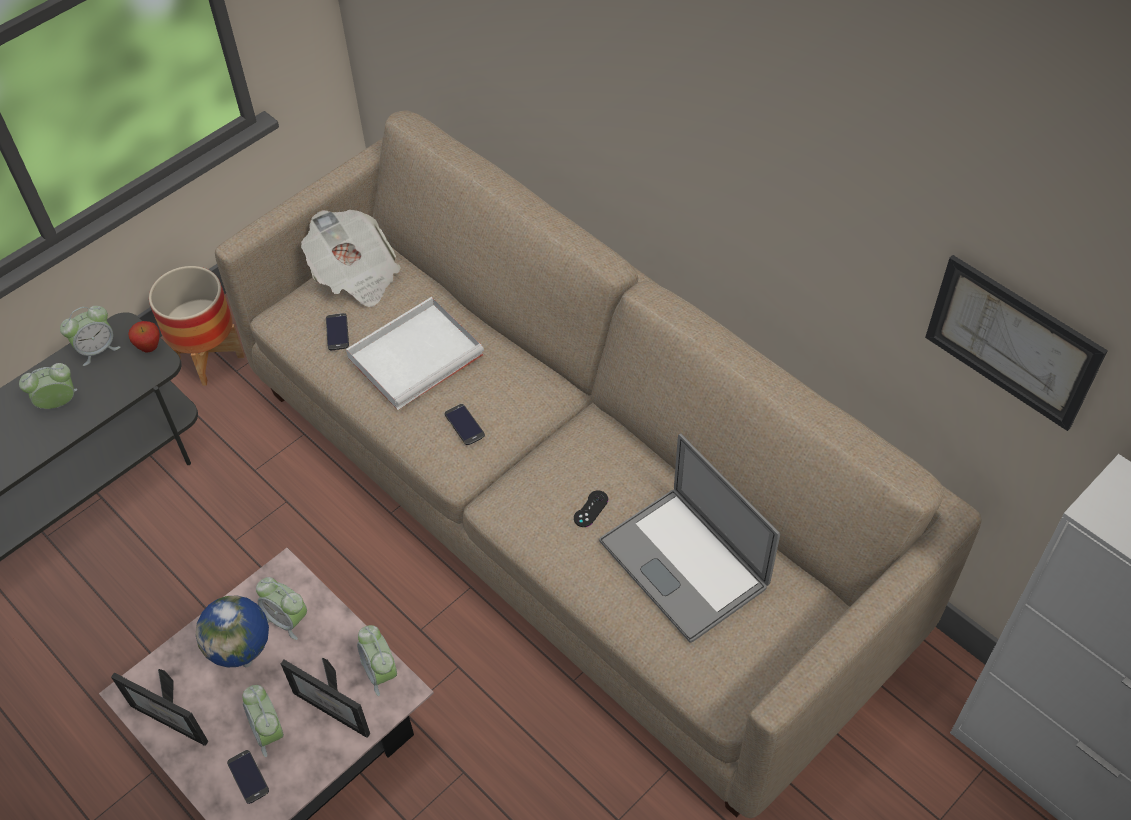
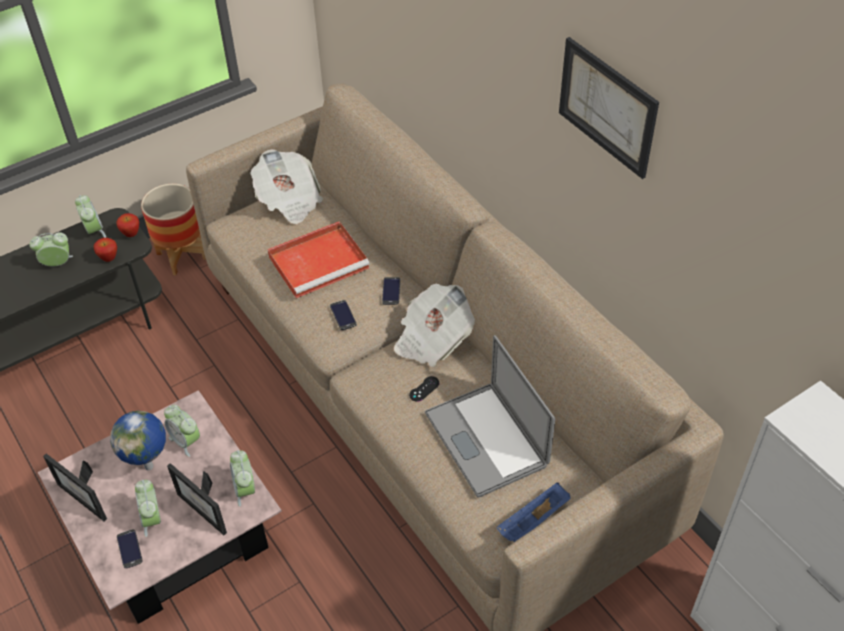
camera: 10 degrees right, 5 degrees down
(97, 349) = (94, 231): alarm clock -> alarm clock turned 90 degrees counterclockwise
(128, 386) = (109, 259): none -> apple
(337, 332) = (266, 238): phone -> phone (391, 291)
(417, 354) = (320, 261): white tray -> red tray
(586, 440) = (432, 339): none -> newspaper
(764, 662) = (533, 521): none -> blue tray
(1012, 341) = (748, 283): picture -> picture (607, 106)

